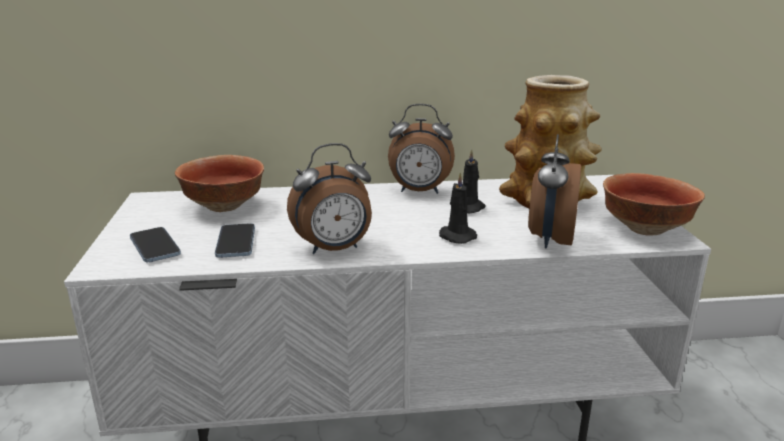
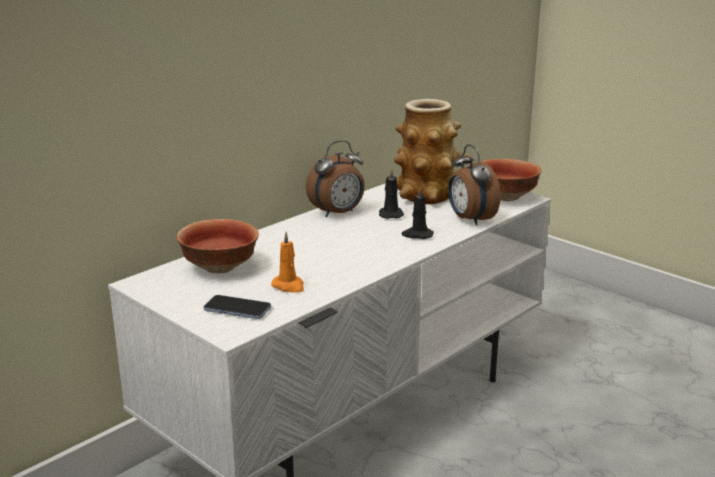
camera: 40 degrees left, 0 degrees up
(236, 242) = (289, 286): phone -> orange candle
(334, 249) = (362, 267): alarm clock -> none

